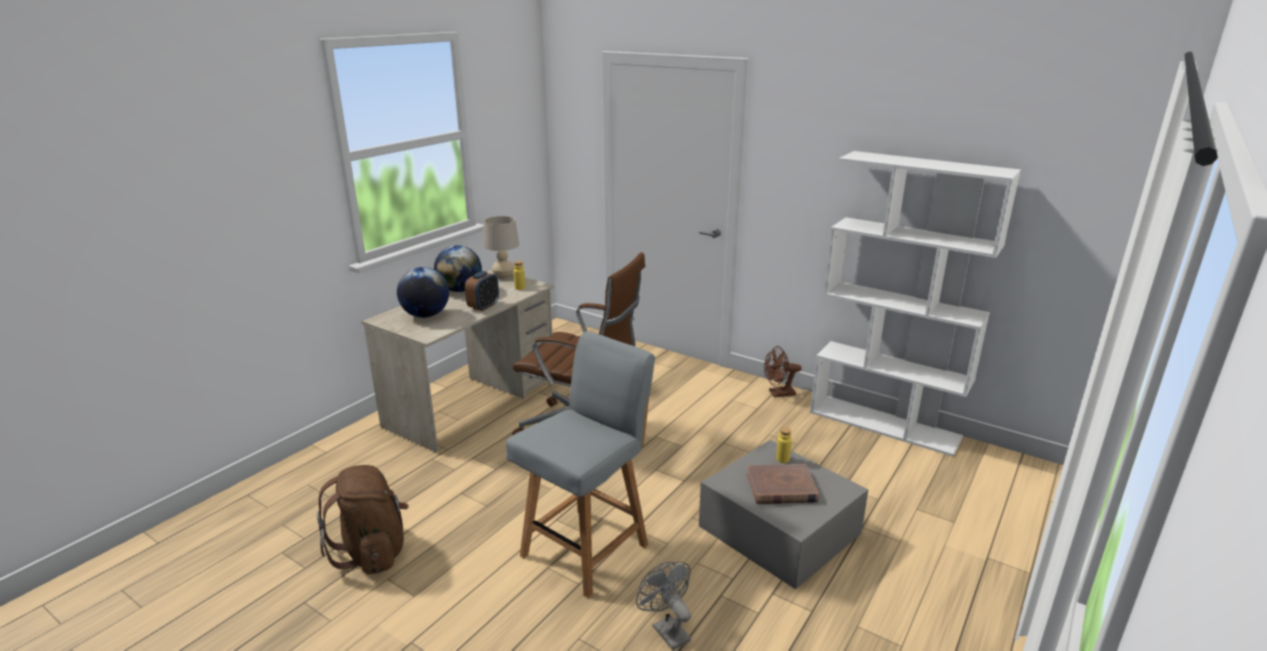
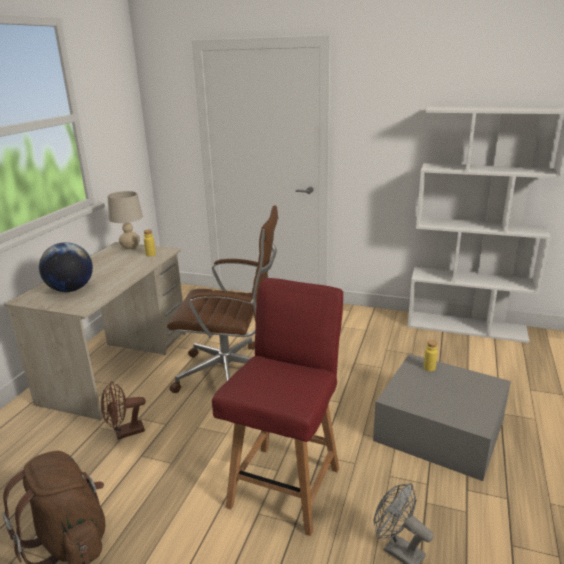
camera: 15 degrees left, 0 degrees up
(460, 290) = (94, 263): globe -> none
(483, 306) = (125, 274): alarm clock -> none
(587, 548) = (286, 485): grey chair -> red chair
(778, 394) = (375, 316): brown fan -> brown fan (125, 433)
(781, 488) = (444, 393): brown book -> none

